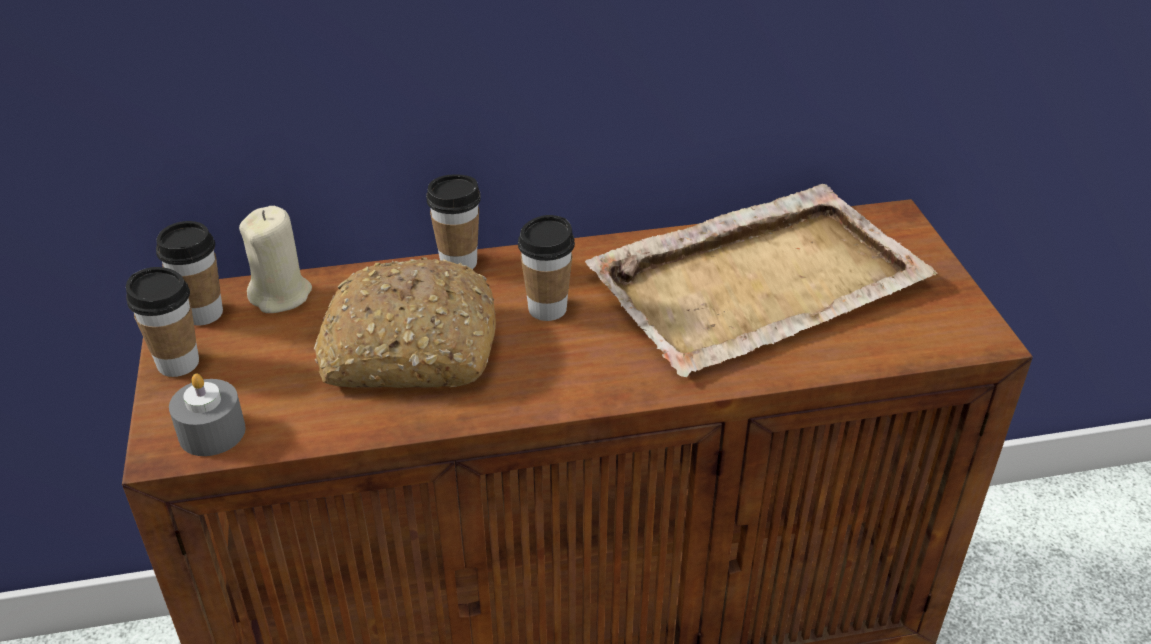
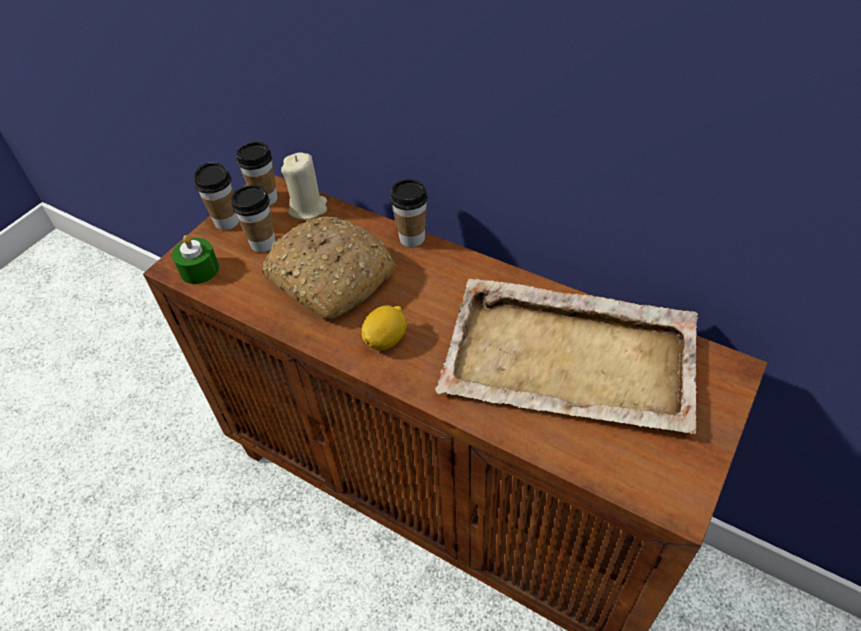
camera: 45 degrees right, 10 degrees up
(212, 432) = (199, 269): grey candle -> green candle
(547, 309) = (423, 297): cup -> cup (263, 243)
(559, 368) = (386, 339): none -> lemon

